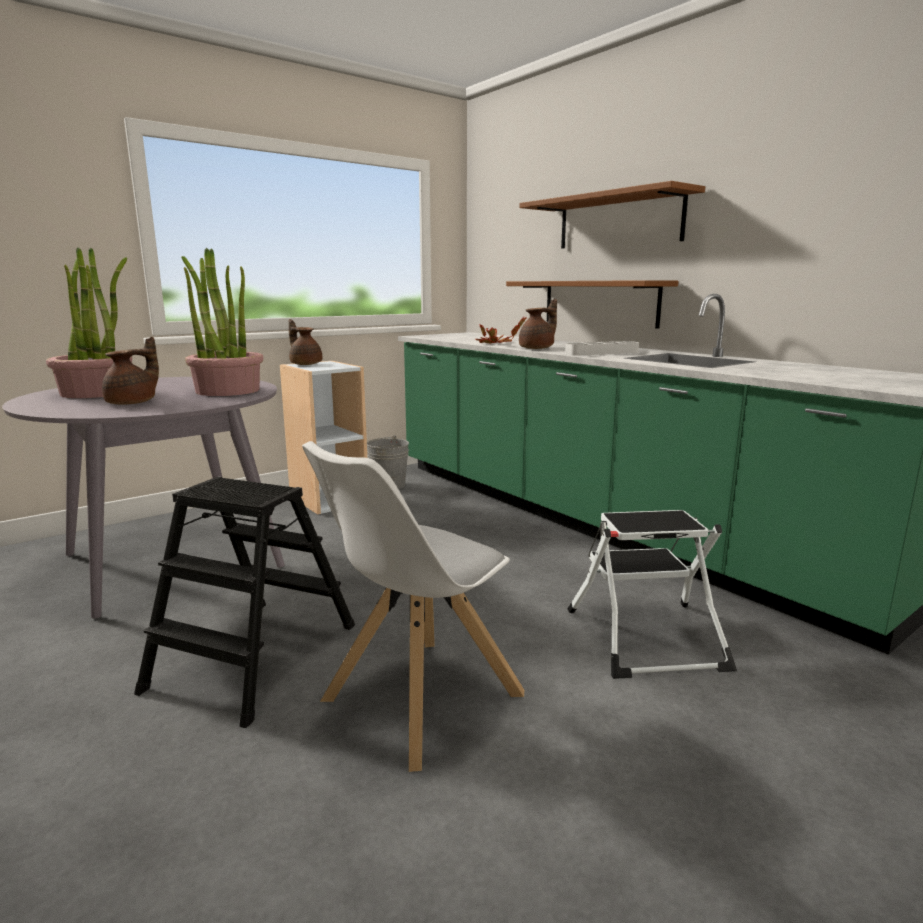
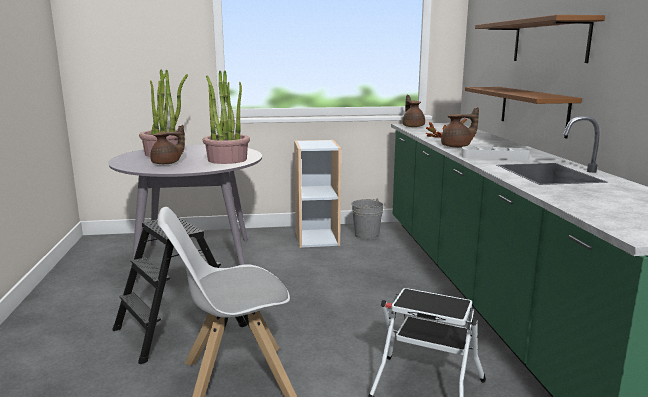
camera: 30 degrees right, 0 degrees up
(305, 364) = (309, 141): brown teapot -> brown teapot (413, 126)

